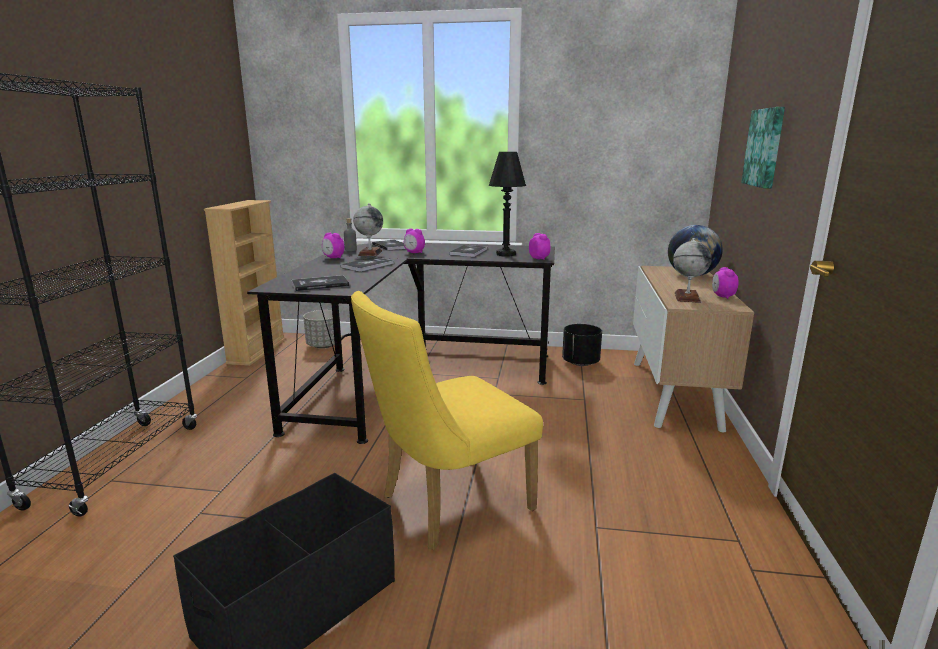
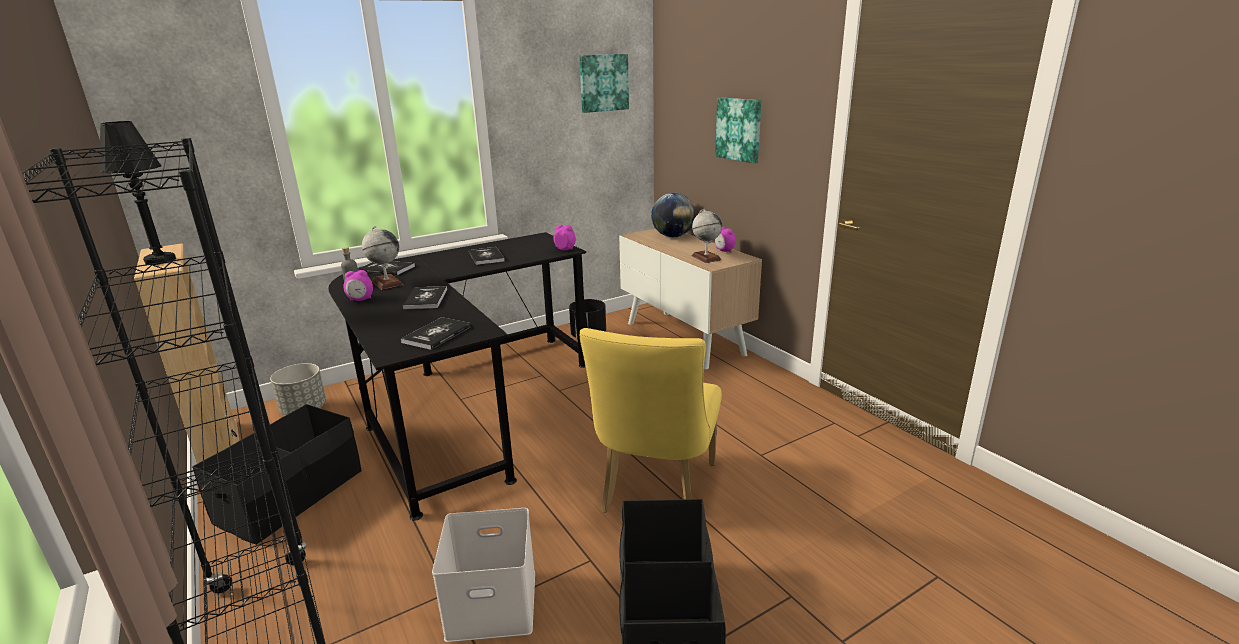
camera: 40 degrees left, 5 degrees up
(224, 514) = (490, 605): none -> white storage box
(244, 391) = (291, 496): none -> black storage box
(414, 253) = (434, 271): alarm clock -> none
(506, 254) = (526, 251): black table lamp -> black table lamp (160, 260)
(654, 102) = (603, 83): none -> picture

